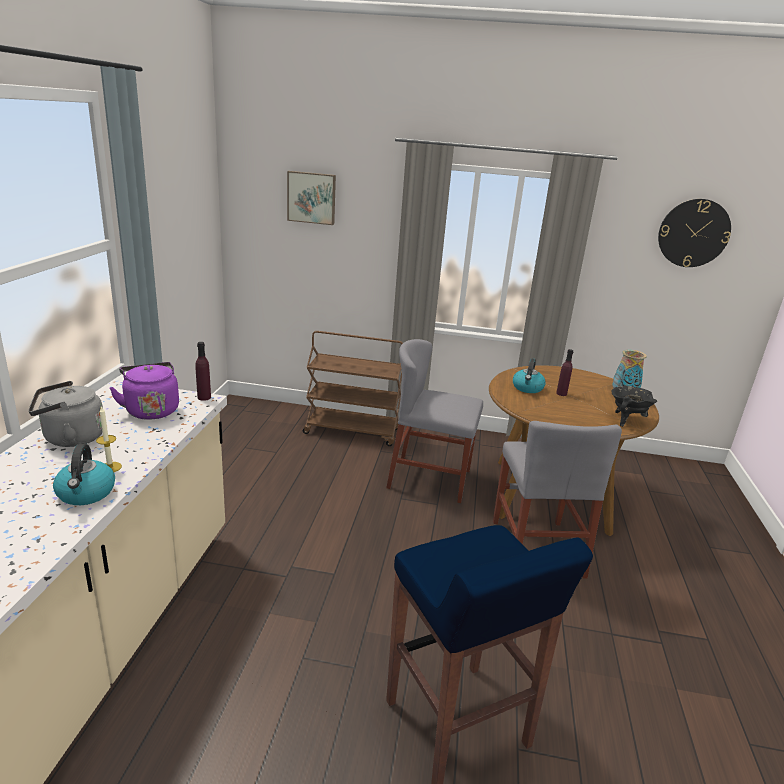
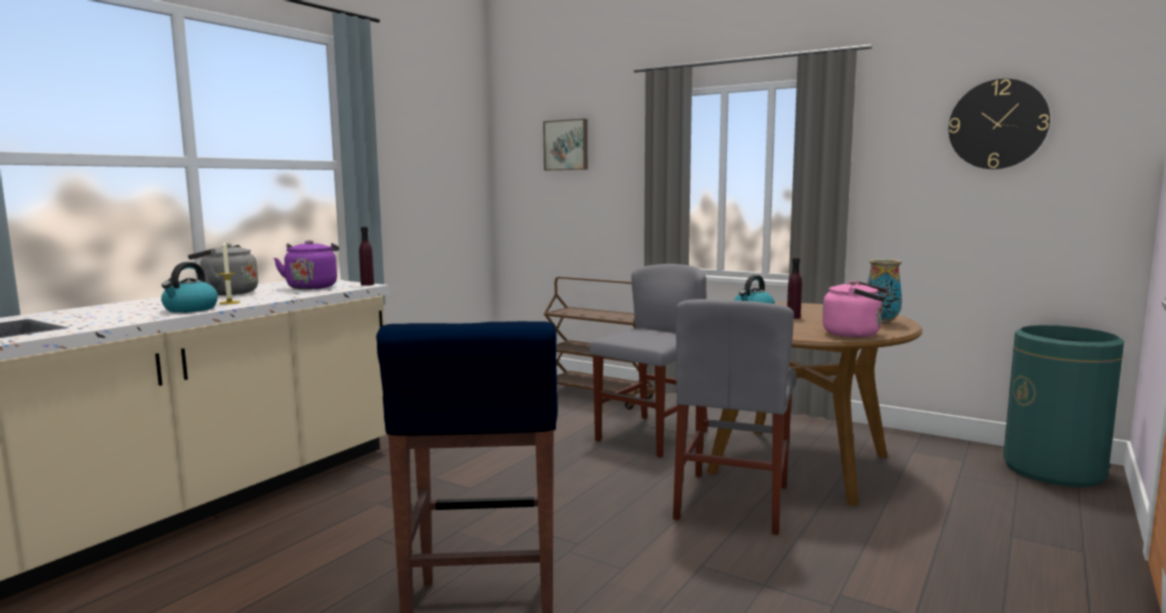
camera: 25 degrees right, 15 degrees down
(429, 479) = (651, 436): grey chair -> grey chair turned 90 degrees clockwise
(626, 420) = (855, 334): black cooking pot -> pink kettle
(693, 475) = (1054, 470): none -> green trash can

